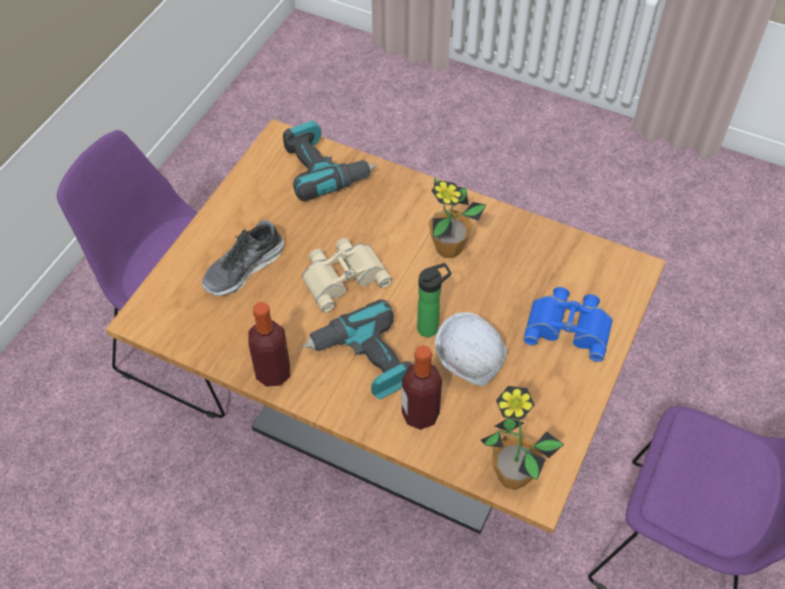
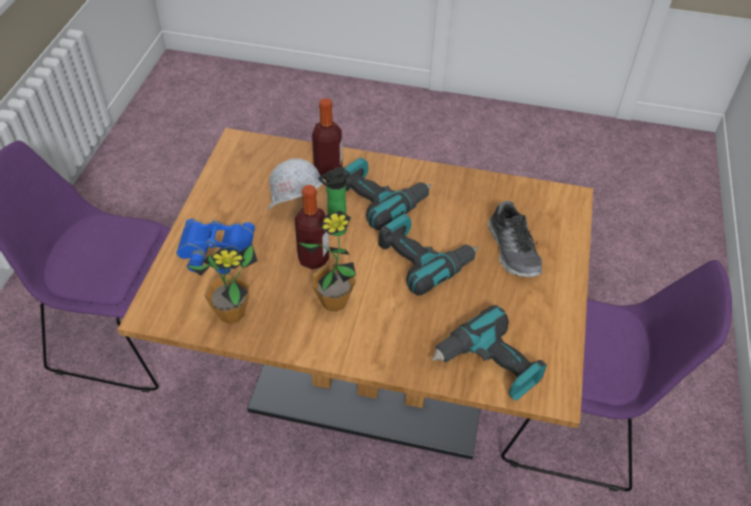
camera: 165 degrees right, 5 degrees down
(244, 268) = (513, 250): shoe -> shoe turned 135 degrees clockwise
(273, 373) = (447, 180): bottle -> bottle (313, 259)
(343, 276) = (423, 259): beige binoculars -> power drill
(513, 475) = (255, 148): potted plant -> potted plant (231, 313)

